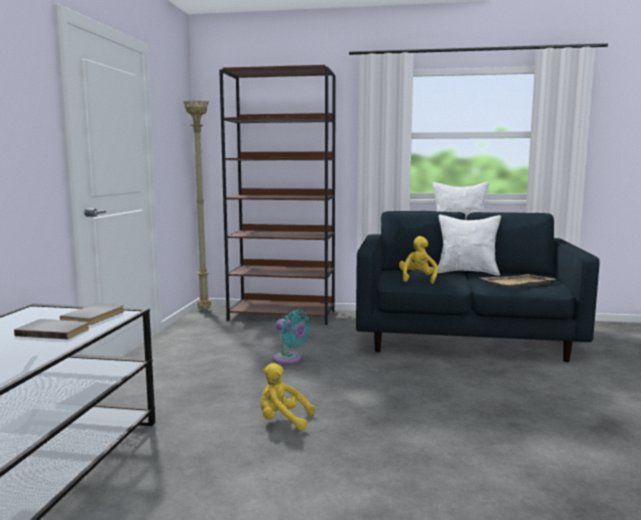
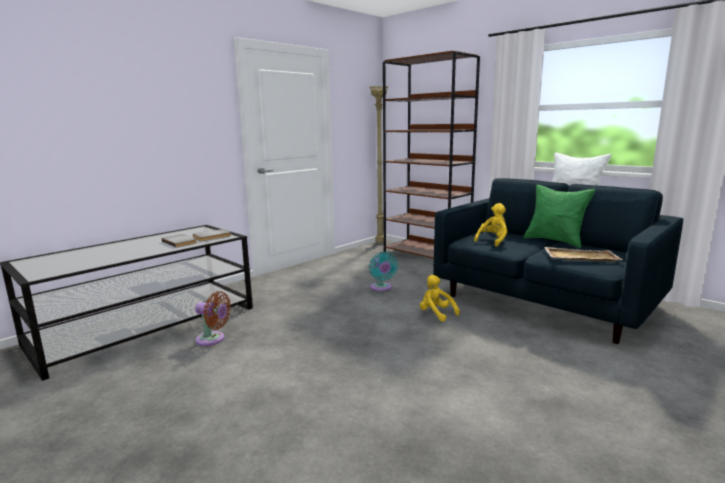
camera: 35 degrees right, 5 degrees up
(163, 480) = (213, 339): none -> brown fan
(282, 421) = (315, 326): yellow plush toy -> yellow plush toy (436, 314)
(467, 272) = (555, 241): white pillow -> green pillow

